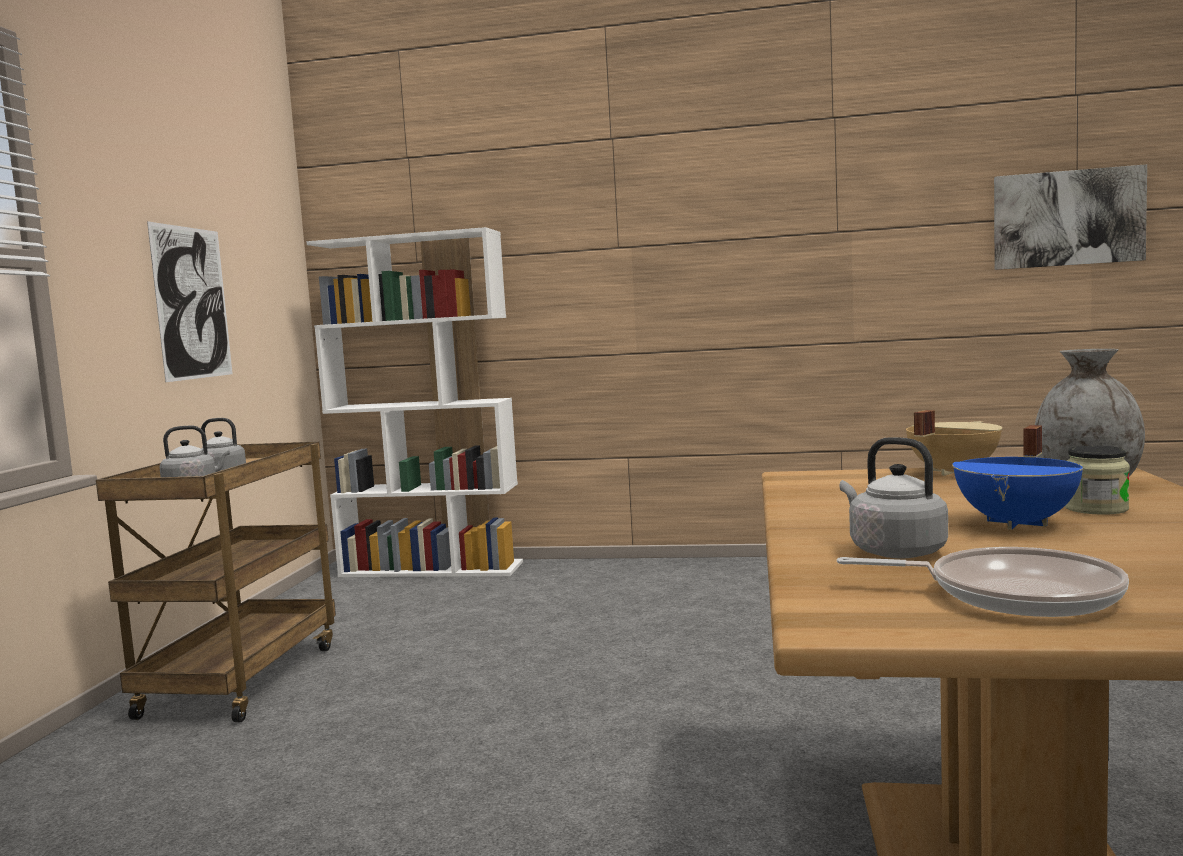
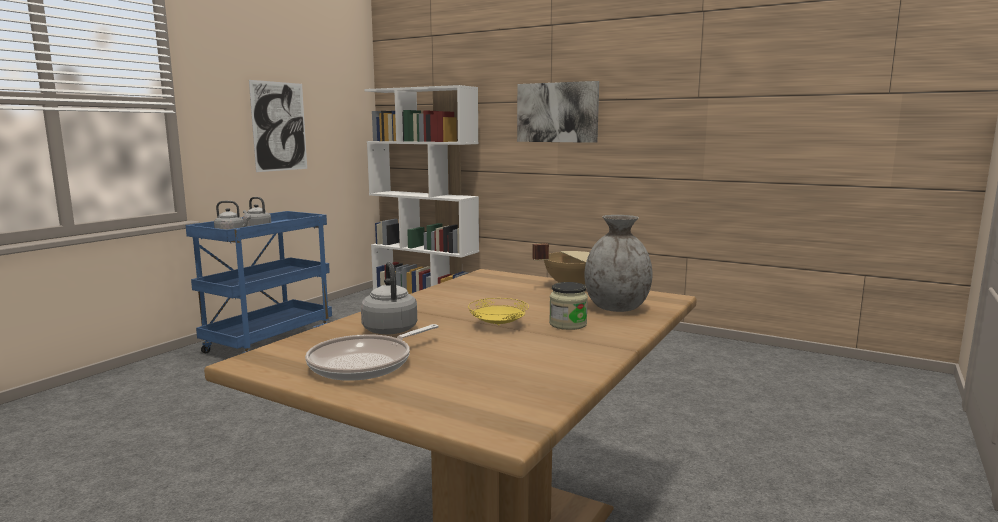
camera: 20 degrees right, 5 degrees up
(241, 678) = (269, 342): brown cart -> blue cart
(1012, 594) = (366, 363): frying pan -> frying pan turned 90 degrees clockwise
(1019, 523) = (498, 325): blue cooking pot -> yellow plate
(1067, 218) = (879, 96): picture -> picture (557, 112)

